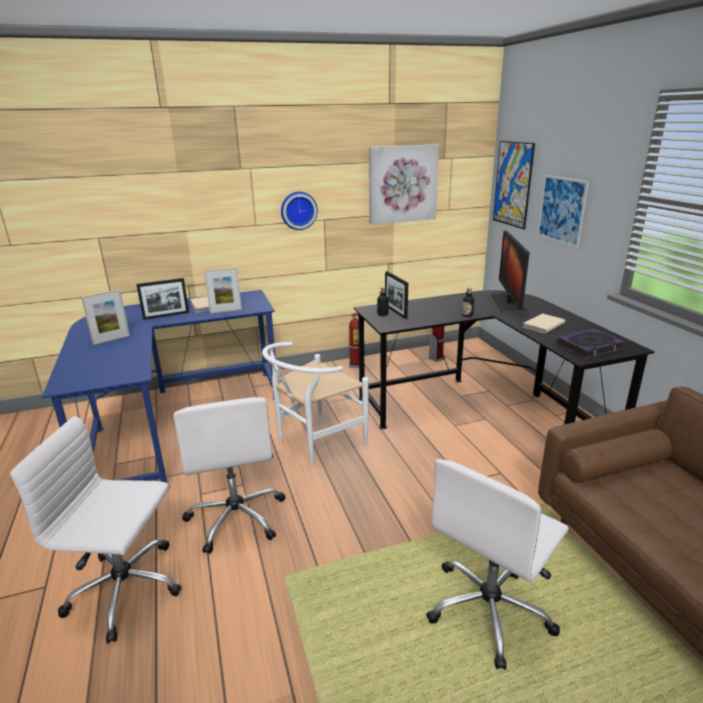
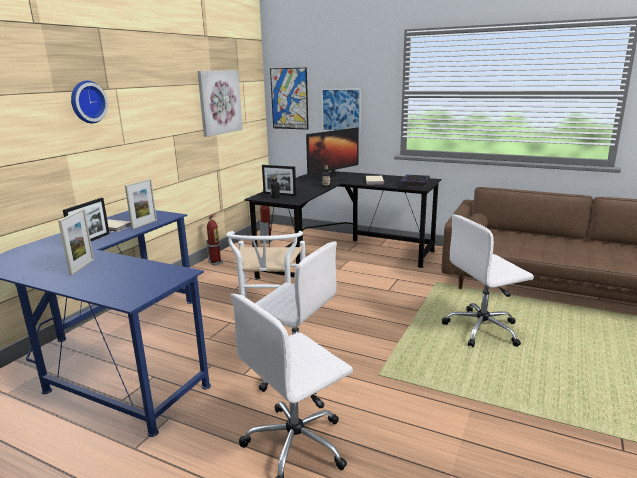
camera: 45 degrees left, 5 degrees down
(298, 210) = (156, 127): wall clock -> wall clock (87, 102)
(489, 609) = (483, 329): white office chair -> white office chair turned 75 degrees clockwise
(508, 303) = (333, 177): monitor -> monitor turned 90 degrees counterclockwise

